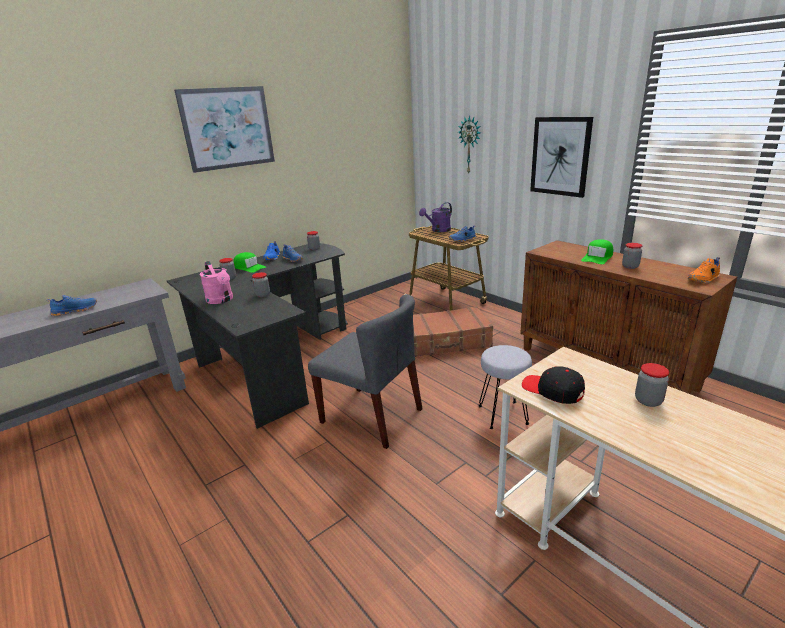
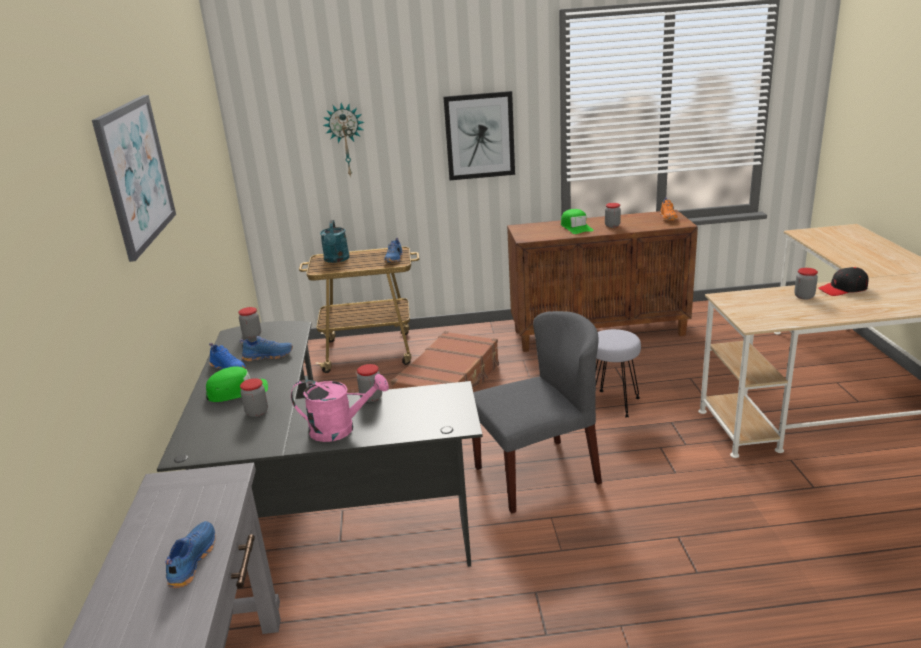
camera: 55 degrees left, 0 degrees up
(438, 230) = (336, 260): purple watering can -> turquoise watering can
(552, 390) = (767, 317): black cap -> black cap (843, 289)

